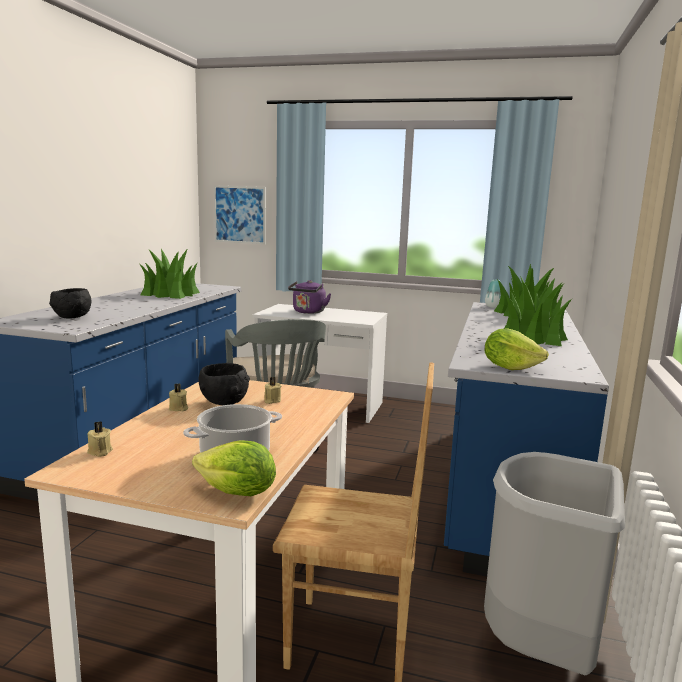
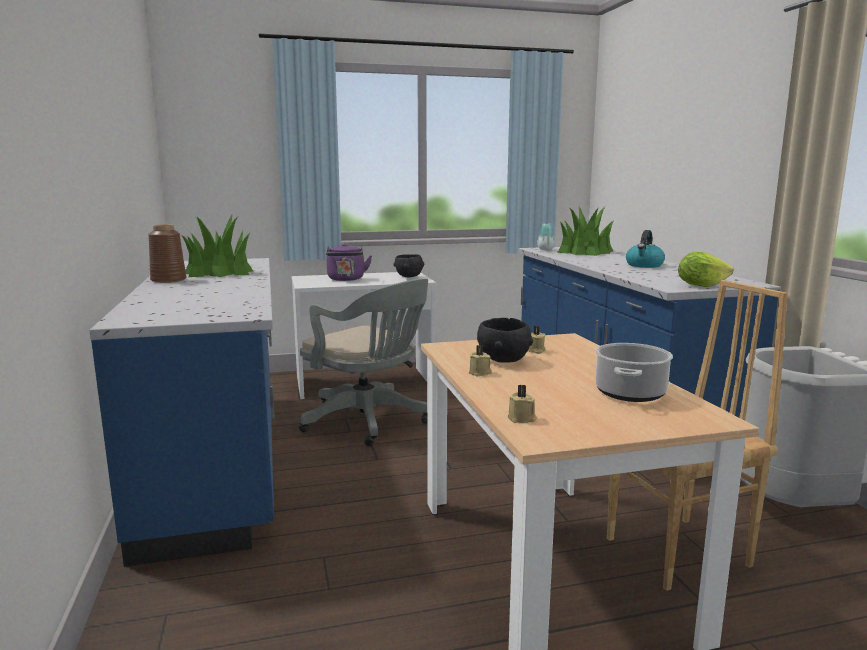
camera: 30 degrees left, 0 degrees up
(72, 317) = (200, 306): black bowl -> black bowl (408, 276)
(121, 296) = (168, 280): none -> brown vase
(237, 493) = (705, 414): lettuce -> none
(239, 214) = (222, 173): picture -> none
(533, 337) = (644, 265): potted plant -> kettle

